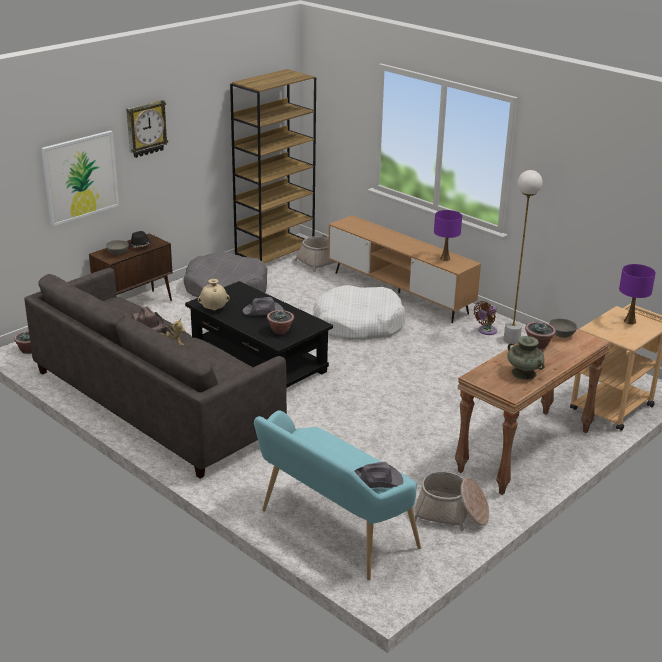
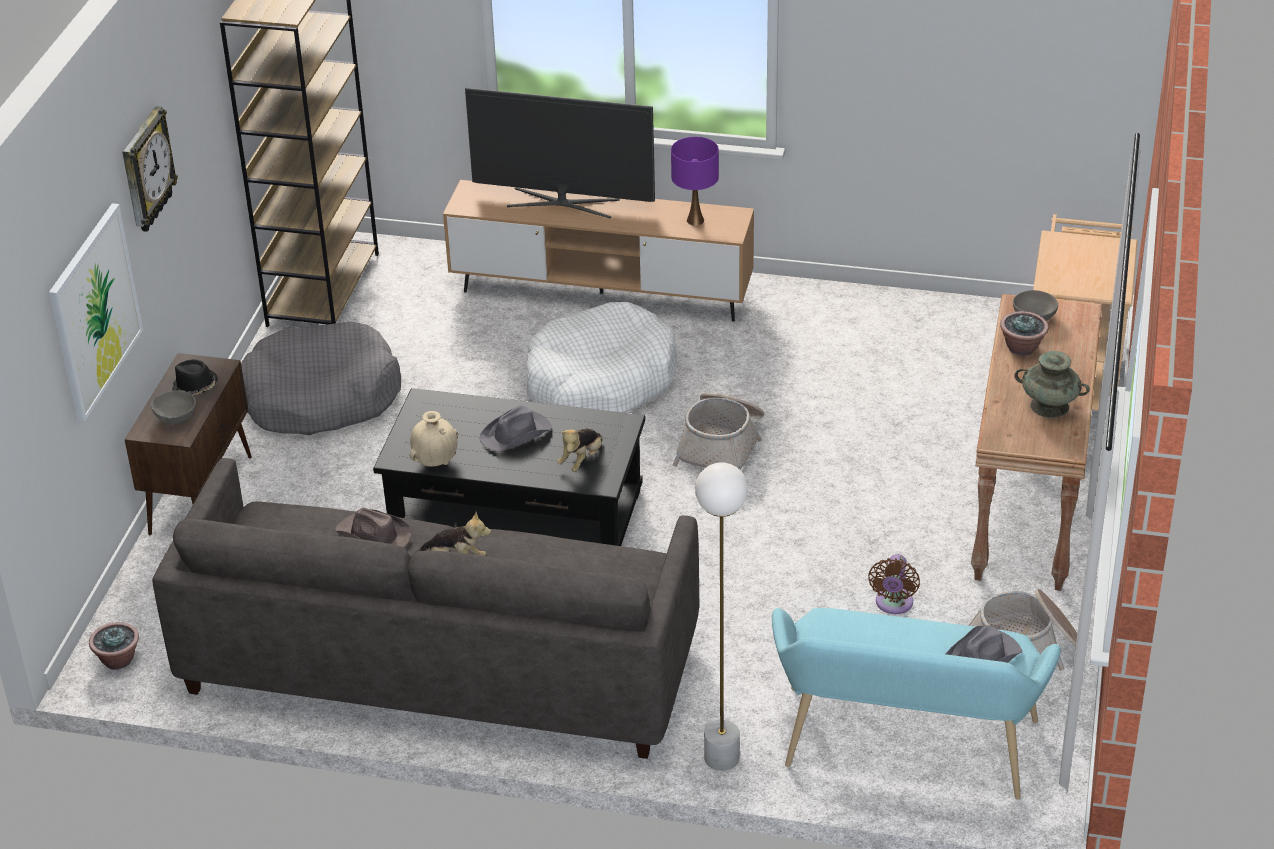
camera: 30 degrees left, 10 degrees up
(280, 331) = (581, 460): potted plant -> plush toy
(322, 261) = (418, 274): basket -> basket (722, 445)
(389, 235) = (563, 202): none -> television
(486, 331) = (795, 317): brown fan -> brown fan (893, 604)
(511, 340) = (845, 320): white floor lamp -> white floor lamp (721, 758)
(629, 321) = (1084, 253): purple table lamp -> none

